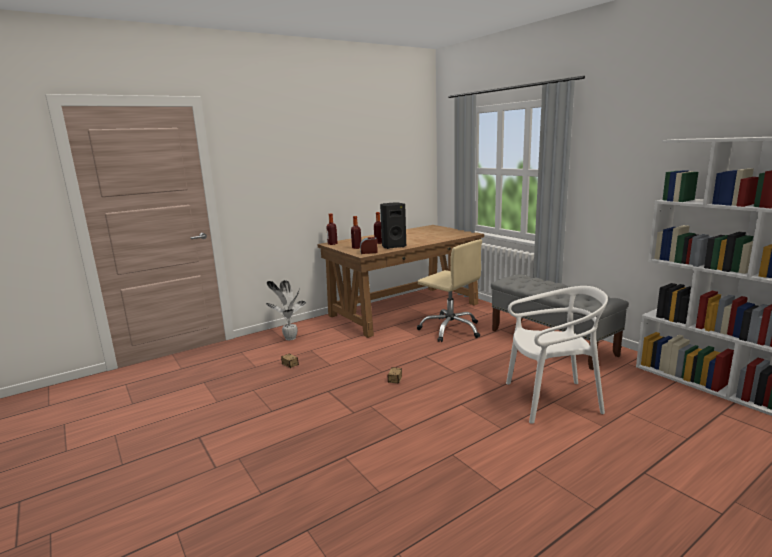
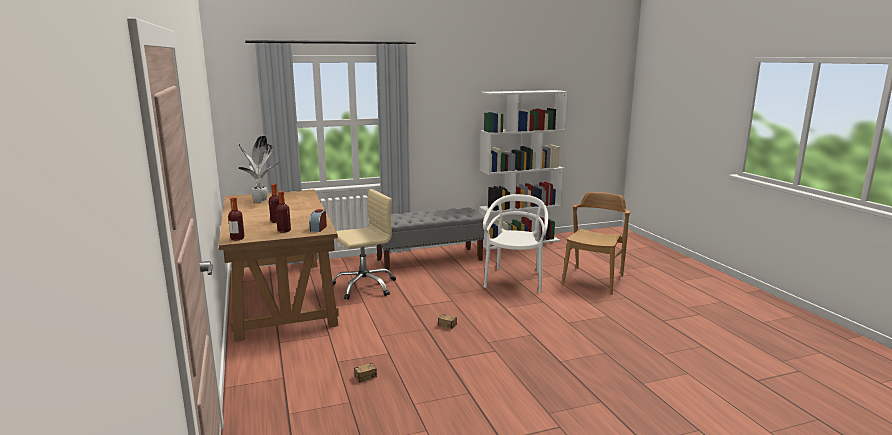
camera: 75 degrees left, 0 degrees up
(289, 338) = (283, 374): potted plant -> potted plant (260, 201)
(393, 246) = (308, 218): black speaker -> none
(632, 467) = (593, 280): none -> brown chair

